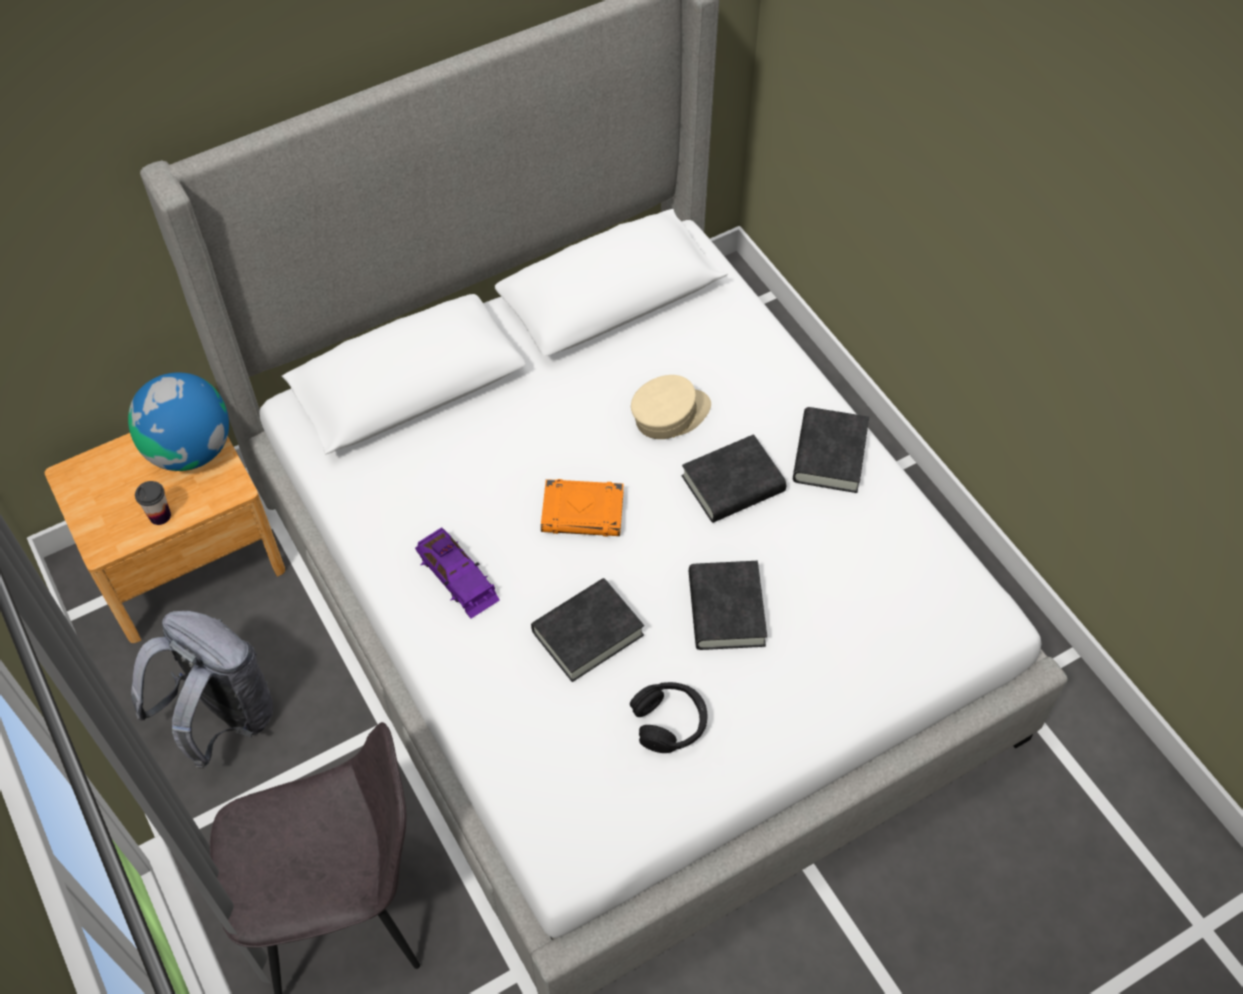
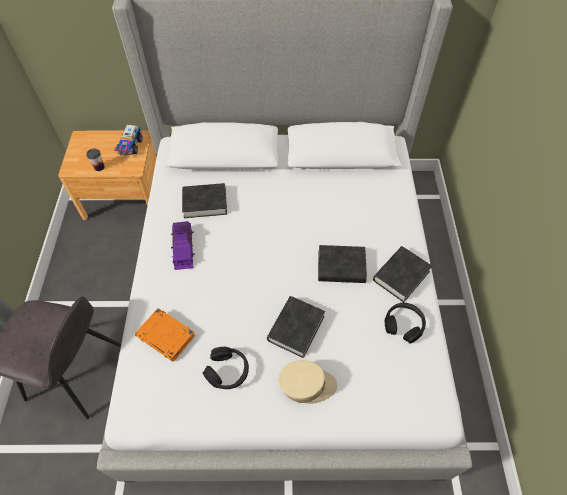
camera: 30 degrees right, 0 degrees up
(190, 449) = (130, 146): globe -> toy truck
(222, 718) = (92, 266): grey backpack -> none
(583, 512) = (260, 246): orange book -> orange book (167, 336)
(587, 633) = (220, 304): black book -> black book (205, 203)
(670, 415) = (332, 220): beige cap -> beige cap (306, 385)
(876, 525) = (403, 324): none -> black headphones

